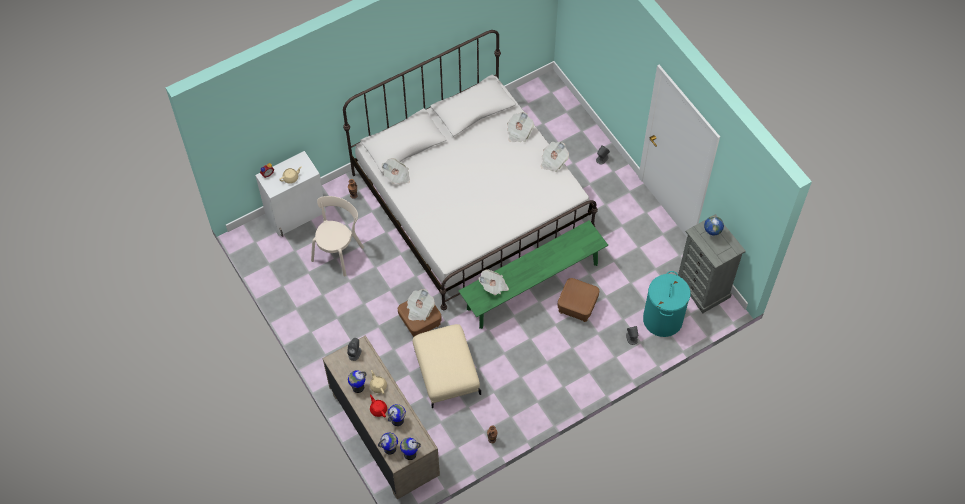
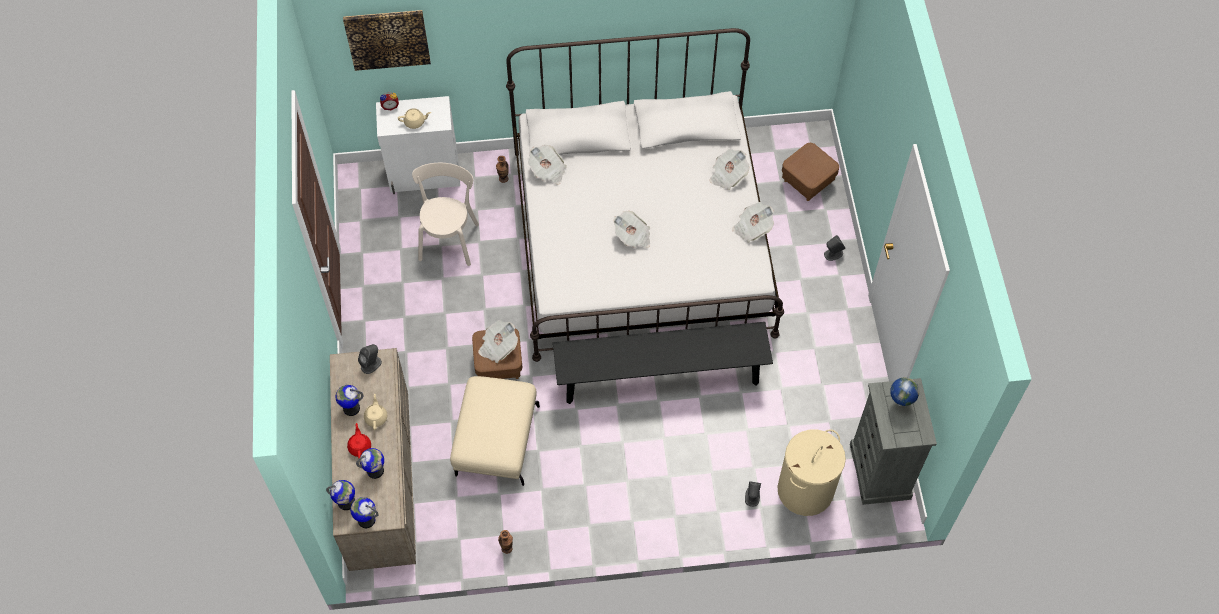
camera: 25 degrees right, 0 degrees up
(261, 126) = (387, 39): none -> picture
(338, 252) = (449, 239): beige chair -> beige chair turned 45 degrees counterclockwise
(494, 286) = (599, 355): newspaper -> newspaper (633, 236)
(532, 286) = (660, 377): green bench -> black bench
(577, 307) = (703, 427): brown ottoman -> brown ottoman (807, 182)
(663, 319) = (805, 490): turquoise laundry basket -> beige laundry basket

